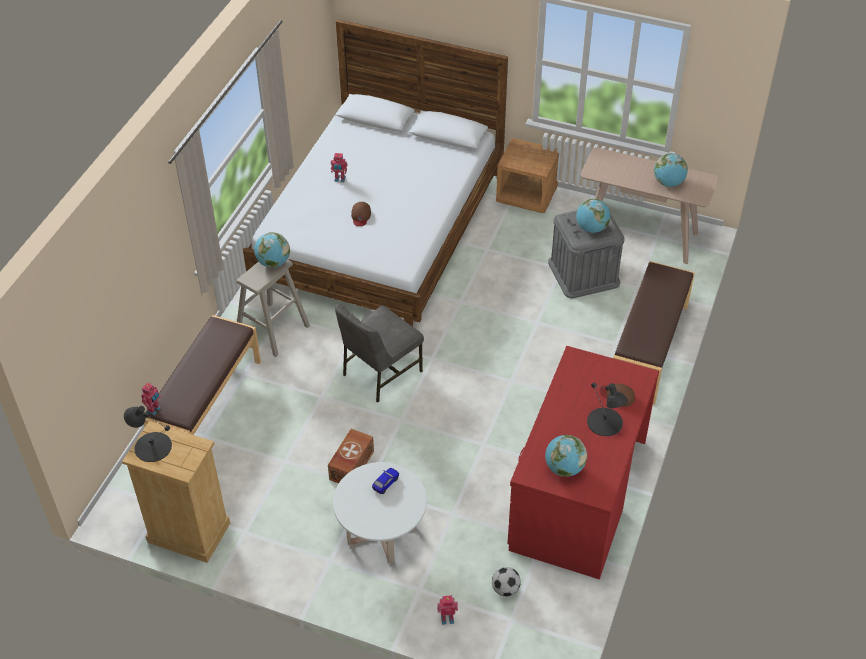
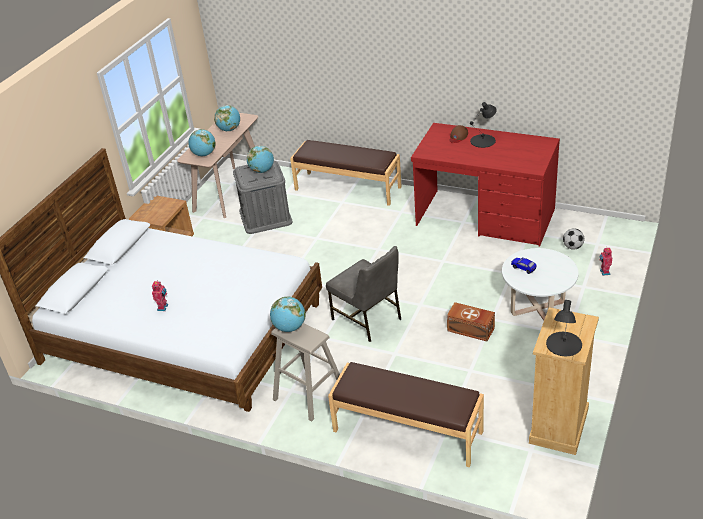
camera: 85 degrees left, 10 degrees down
(154, 410) = (460, 418): toy robot -> none
(360, 216) = (219, 290): brown cap -> none
(564, 468) = (527, 155): globe -> globe (204, 154)

